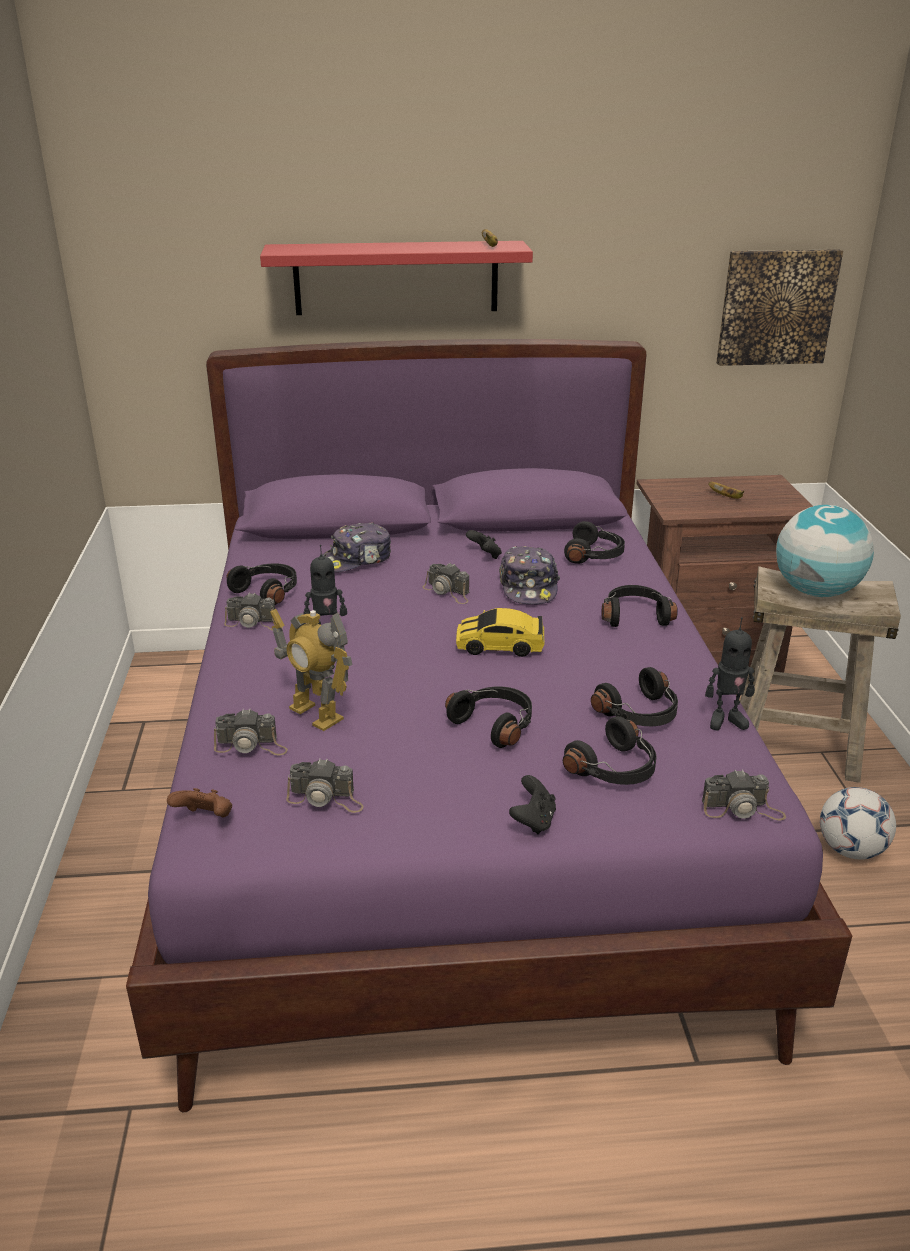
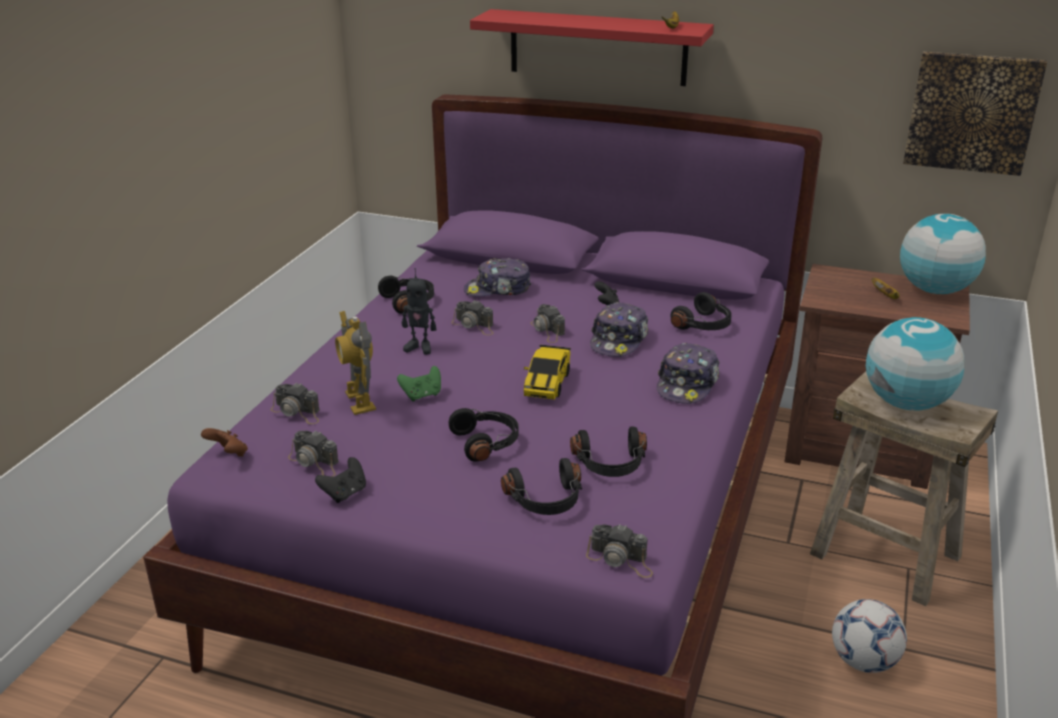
camera: 25 degrees right, 0 degrees up
(254, 623) = (379, 323): camera -> camera (474, 325)
(380, 690) = (422, 395): none -> green game controller
(500, 646) = (547, 383): toy car -> toy car turned 105 degrees counterclockwise
(533, 821) = (448, 520): black game controller -> black game controller (345, 493)
(634, 616) = (687, 384): black headphones -> cap
(726, 720) = (679, 489): toy robot -> none
(760, 485) = (934, 290): none -> globe

